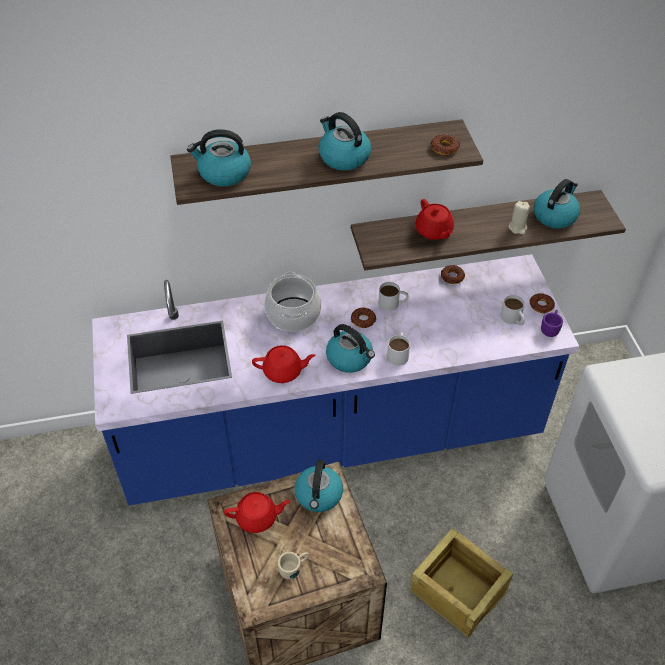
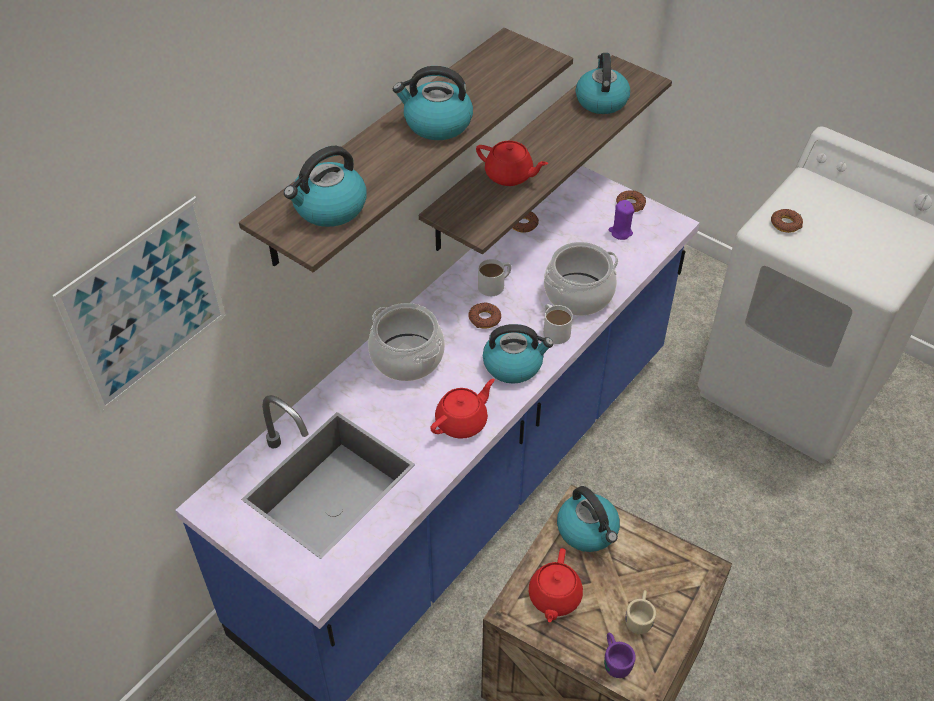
camera: 40 degrees left, 0 degrees up
(85, 176) = (146, 306): none -> picture
(257, 518) = (554, 597): red teapot -> red teapot turned 150 degrees clockwise
(439, 341) = (578, 294): none -> cooking pot
(444, 148) = (524, 63): donut -> donut (786, 224)
(458, 590) = (722, 546): crate -> none
(513, 319) = (620, 232): white mug -> purple candle
(517, 228) = (581, 129): beige candle -> none
(551, 327) = (659, 220): purple mug -> purple mug (614, 659)

